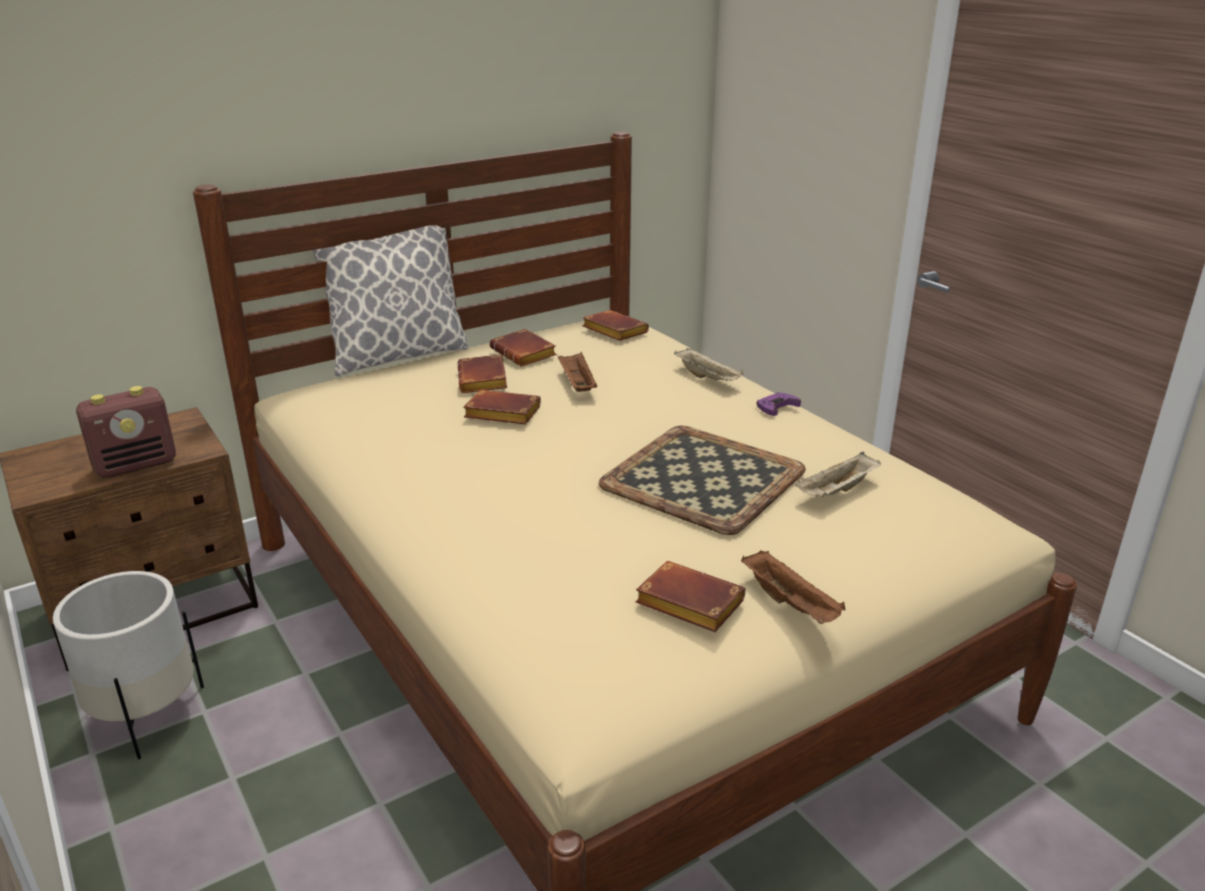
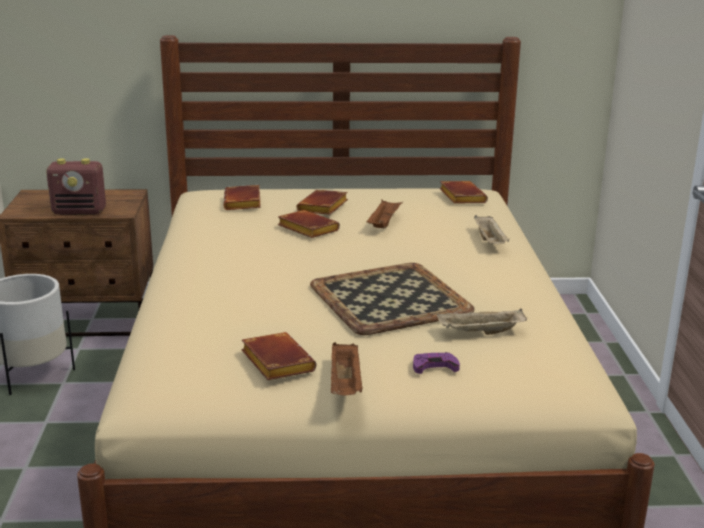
camera: 30 degrees right, 5 degrees down
(397, 356) = (292, 183): pillow -> none
(525, 354) = (375, 198): brown book -> brown book (244, 203)
(777, 407) = (516, 271): purple game controller -> purple game controller (434, 366)

